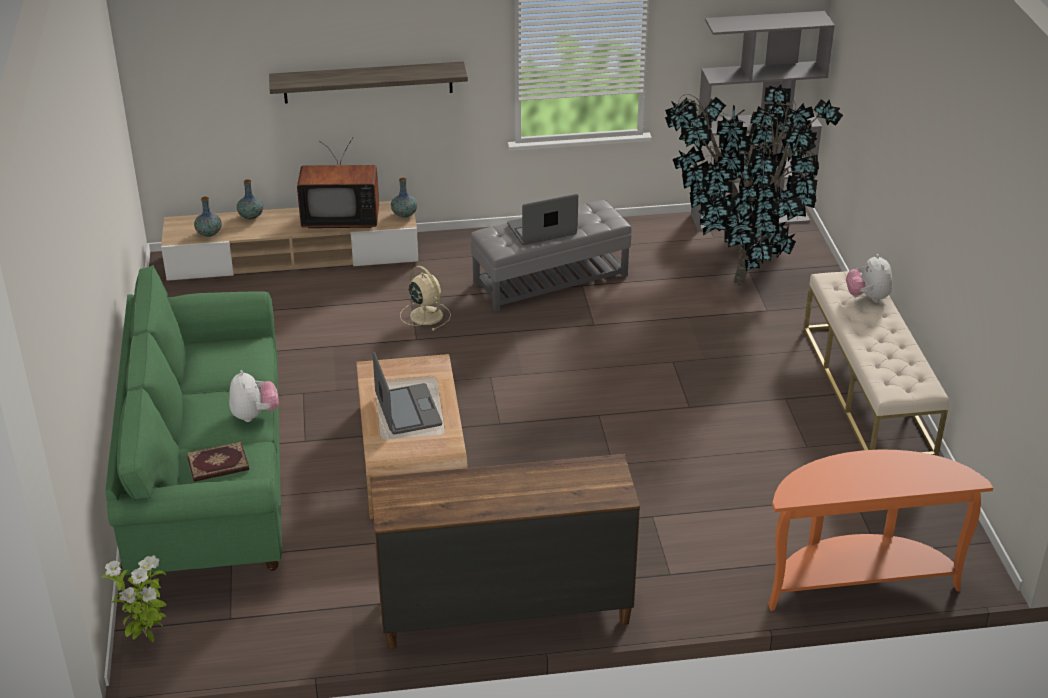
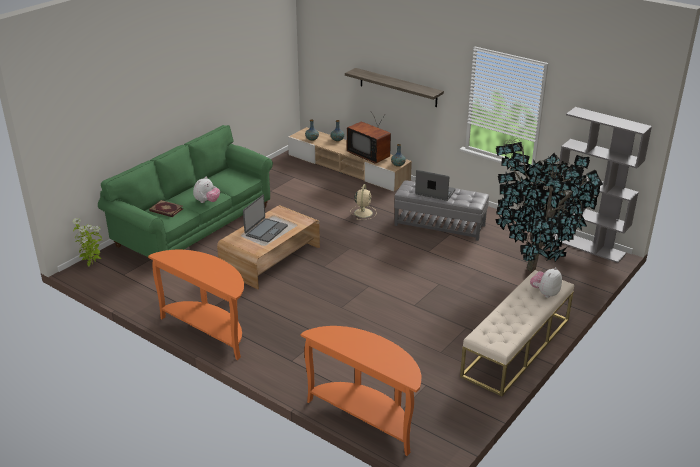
camera: 45 degrees right, 5 degrees down
(503, 610) = (209, 331): brown dresser -> orange console table

